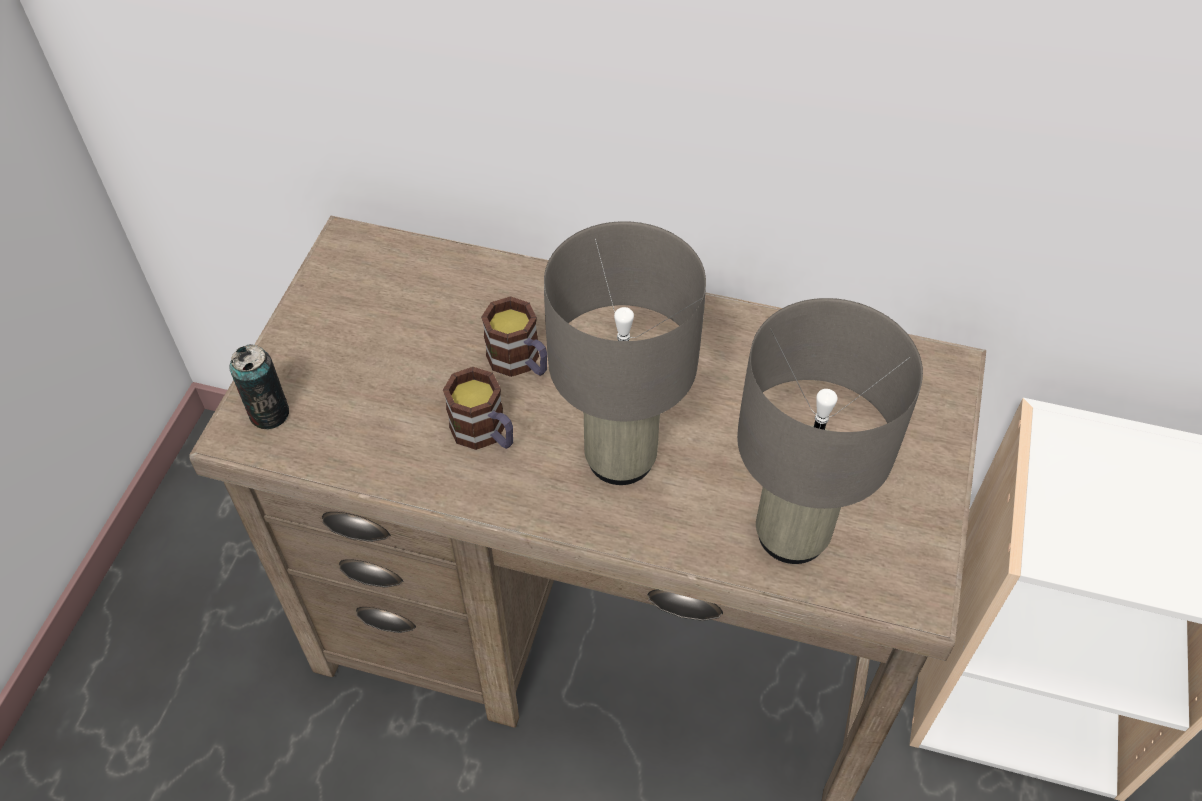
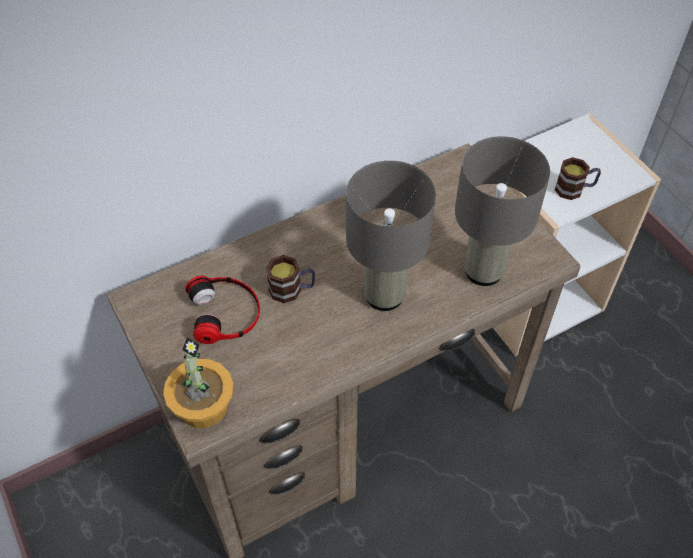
camera: 45 degrees left, 0 degrees up
(269, 413) = (202, 406): can -> potted plant
(418, 330) = (225, 312): none -> headphones
(485, 434) = (316, 332): mug -> mug (574, 189)

